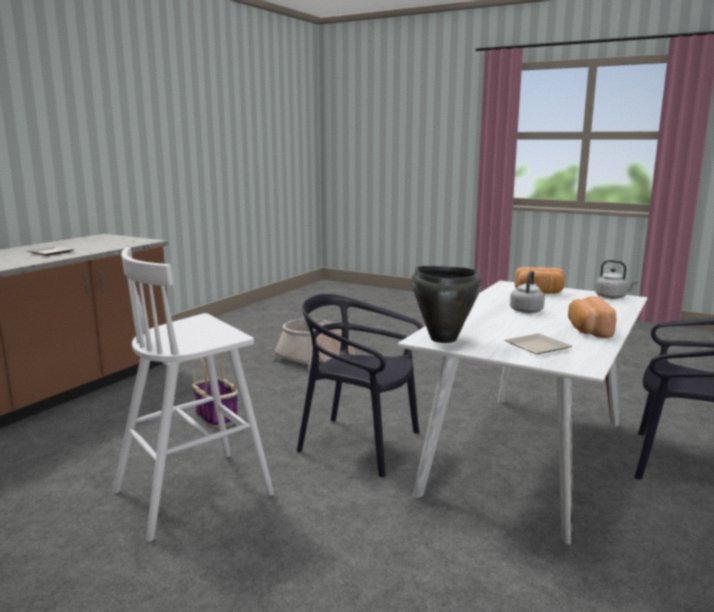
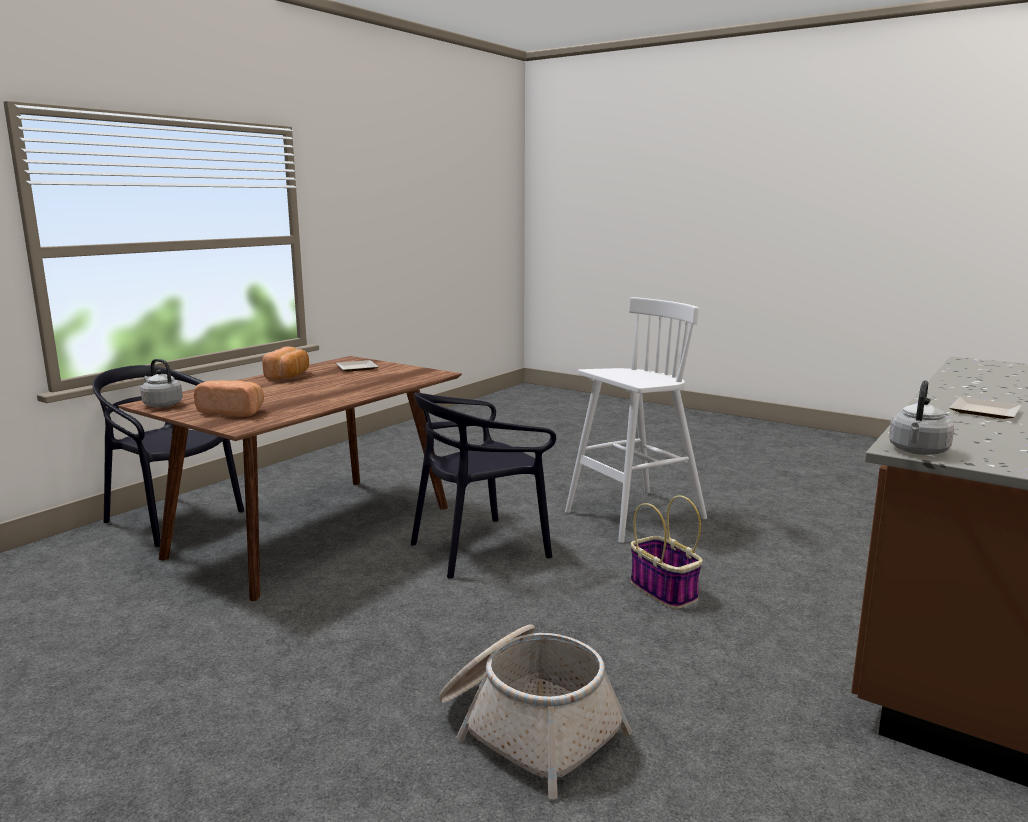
camera: 175 degrees left, 0 degrees up
(359, 444) = (479, 548): black chair -> black chair turned 120 degrees clockwise
(443, 339) = (422, 374): black cooking pot -> none
(527, 310) = (301, 393): grey kettle -> grey kettle (917, 451)
(528, 457) = (314, 530): white dining table -> brown dining table

